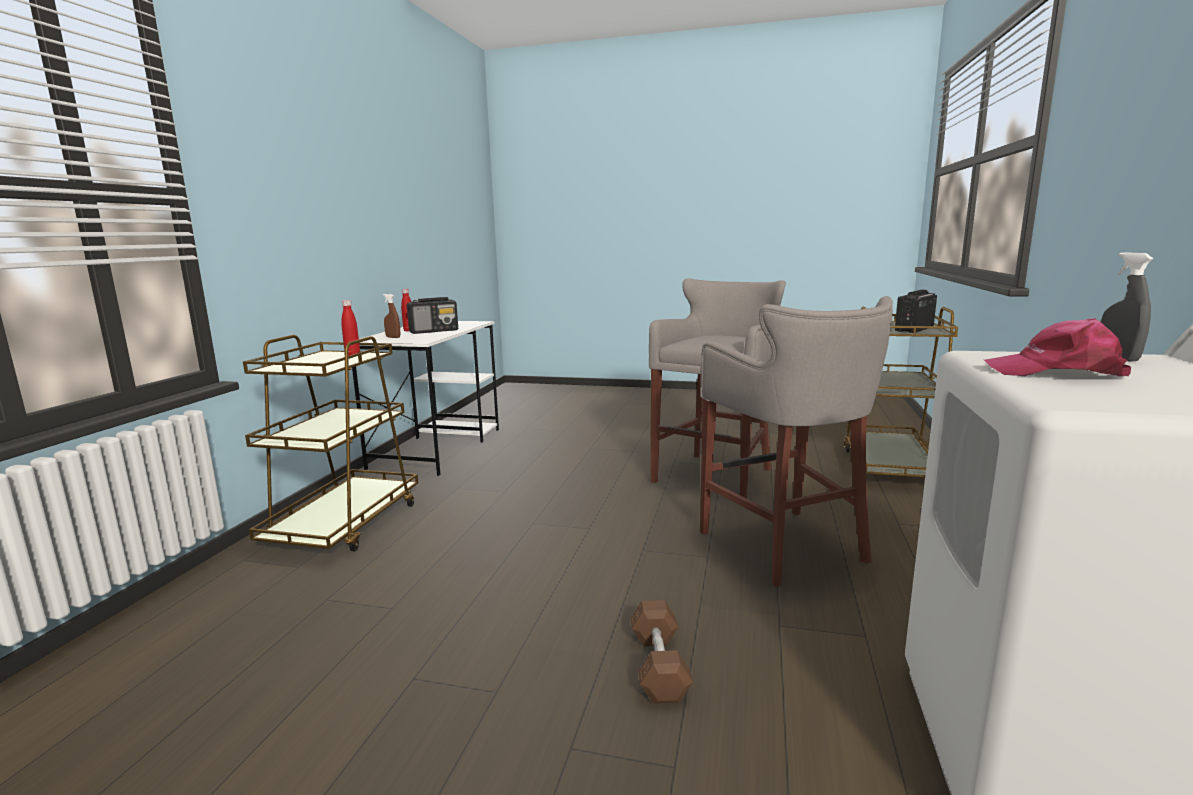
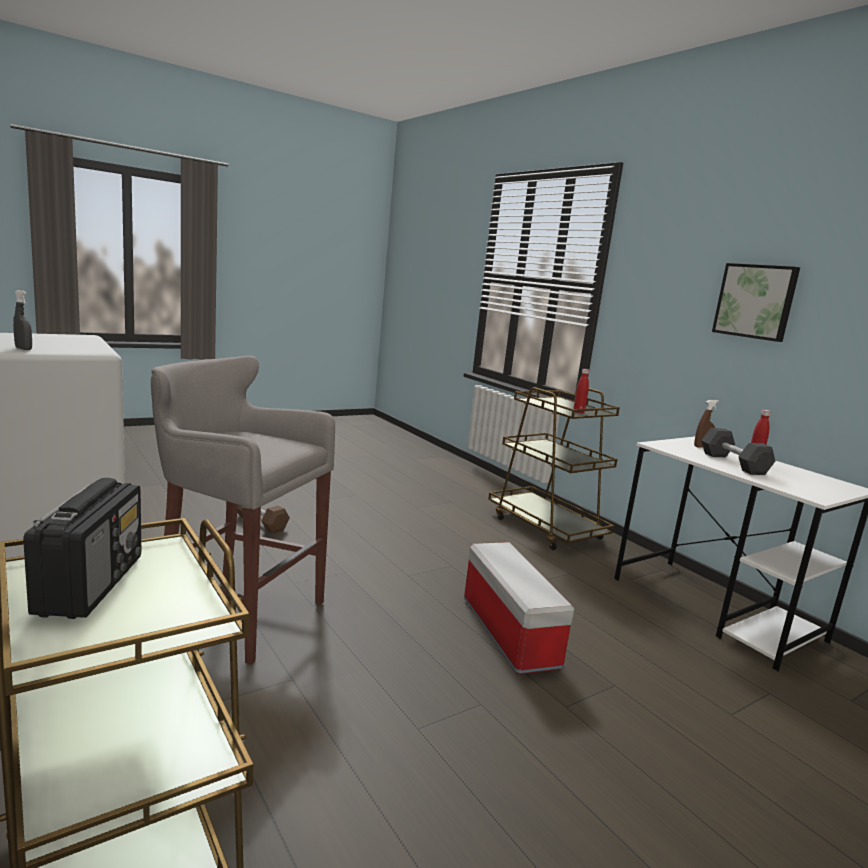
camera: 130 degrees right, 0 degrees up
(342, 202) = (756, 301): none -> picture
(434, 331) = (733, 463): radio -> grey dumbbell
(594, 477) = (507, 631): none -> storage box
(716, 475) = (399, 697): grey stool -> none
(1056, 372) = (72, 343): pink cap -> none

